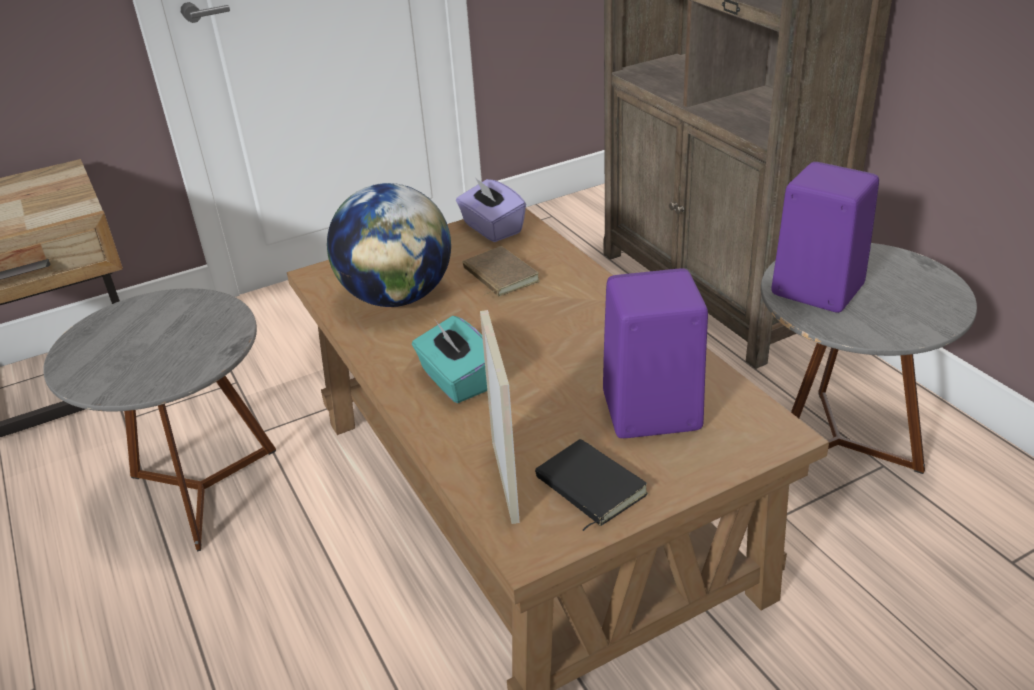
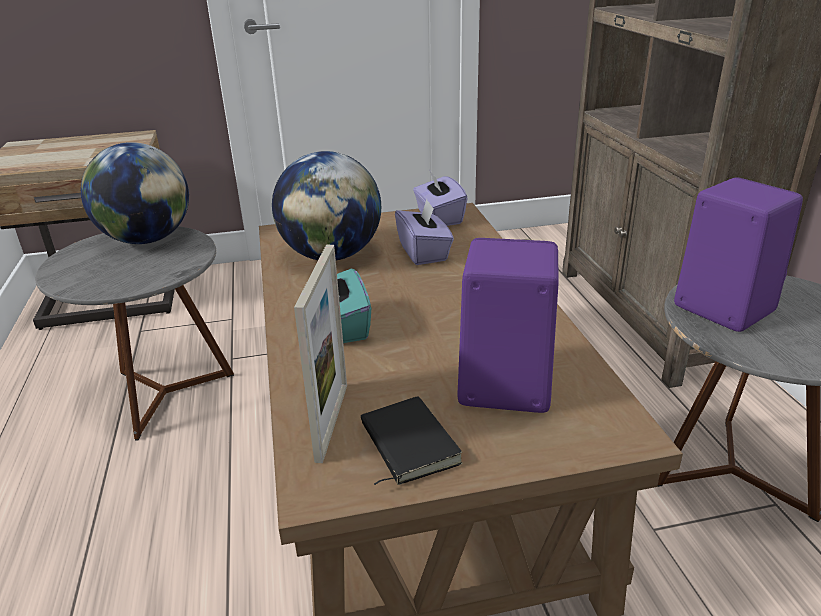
camera: 15 degrees right, 5 degrees down
(158, 313) = (147, 239): none -> globe
(498, 276) = (424, 252): brown book -> purple tissue box

